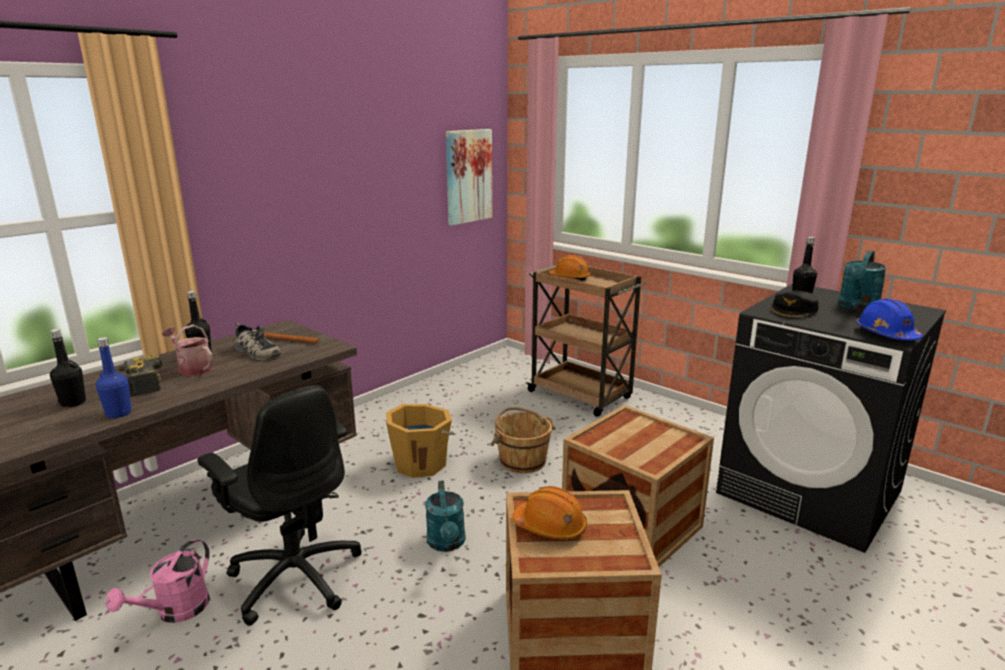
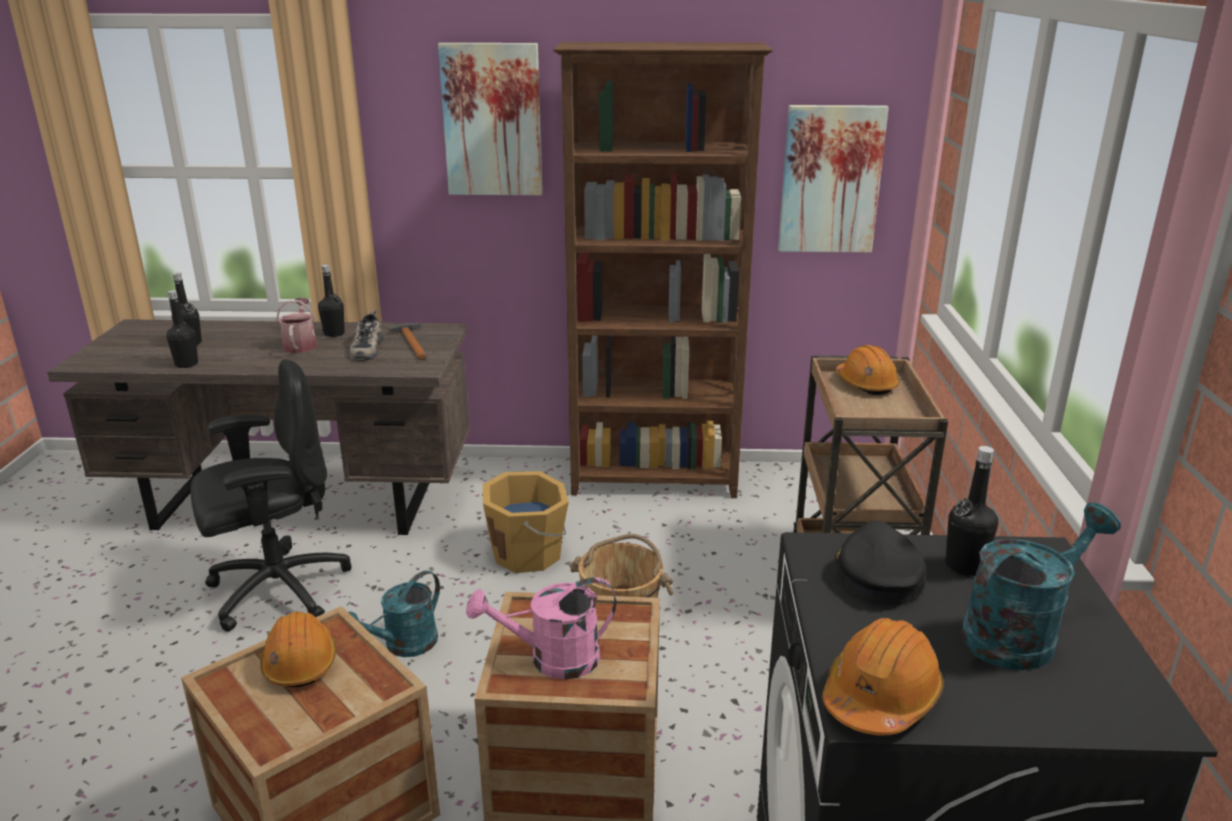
camera: 50 degrees right, 5 degrees up
(118, 413) = (186, 364): blue bottle -> black bottle
(136, 384) = (246, 343): power drill -> none
(175, 612) = (188, 563): pink watering can -> pink watering can (552, 660)
(273, 154) = (492, 120): none -> picture
(295, 576) = (276, 590): black office chair -> black office chair turned 120 degrees counterclockwise
(417, 399) = (655, 481): none -> brown bookcase
(793, 310) = (876, 574): black cap -> black cap turned 90 degrees clockwise
(857, 307) = (1019, 633): turquoise watering can -> turquoise watering can turned 150 degrees clockwise
(886, 335) = (880, 697): blue hard hat -> orange hard hat

